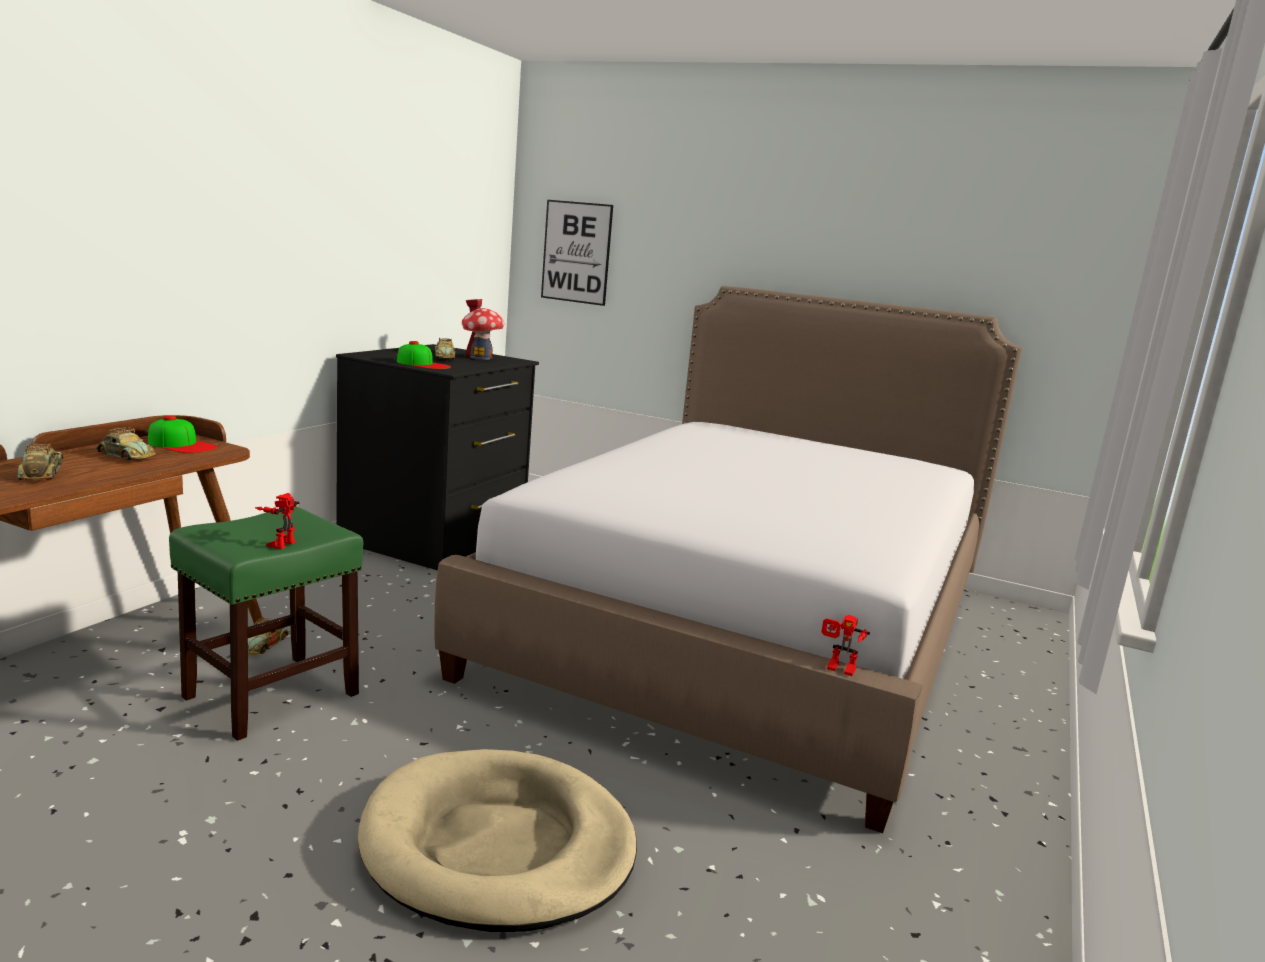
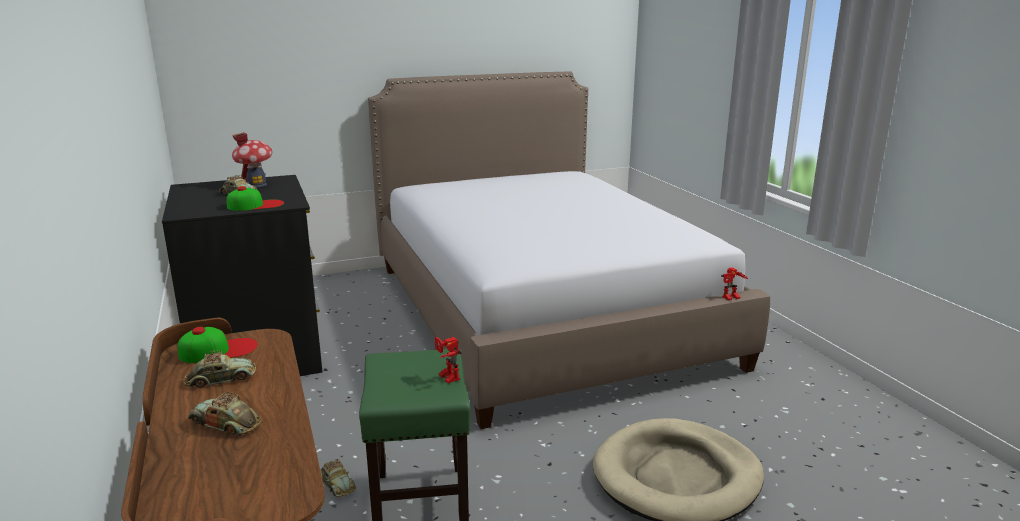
camera: 45 degrees left, 5 degrees up
(576, 252) = (235, 69): picture -> none

